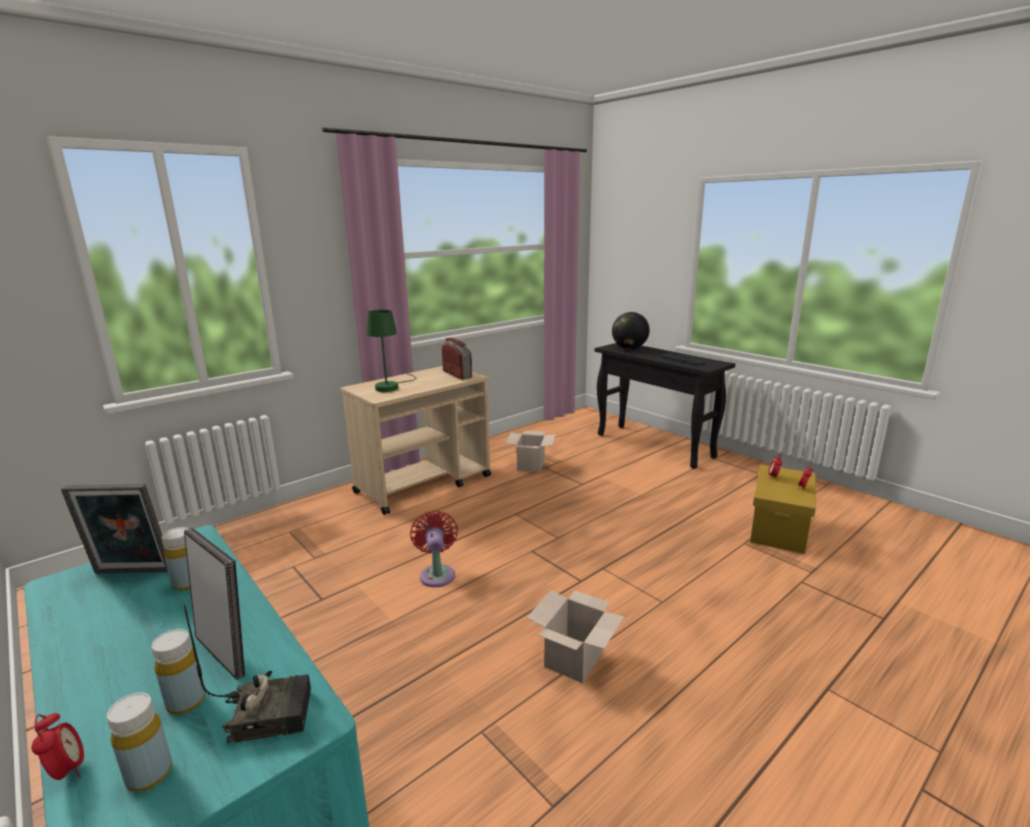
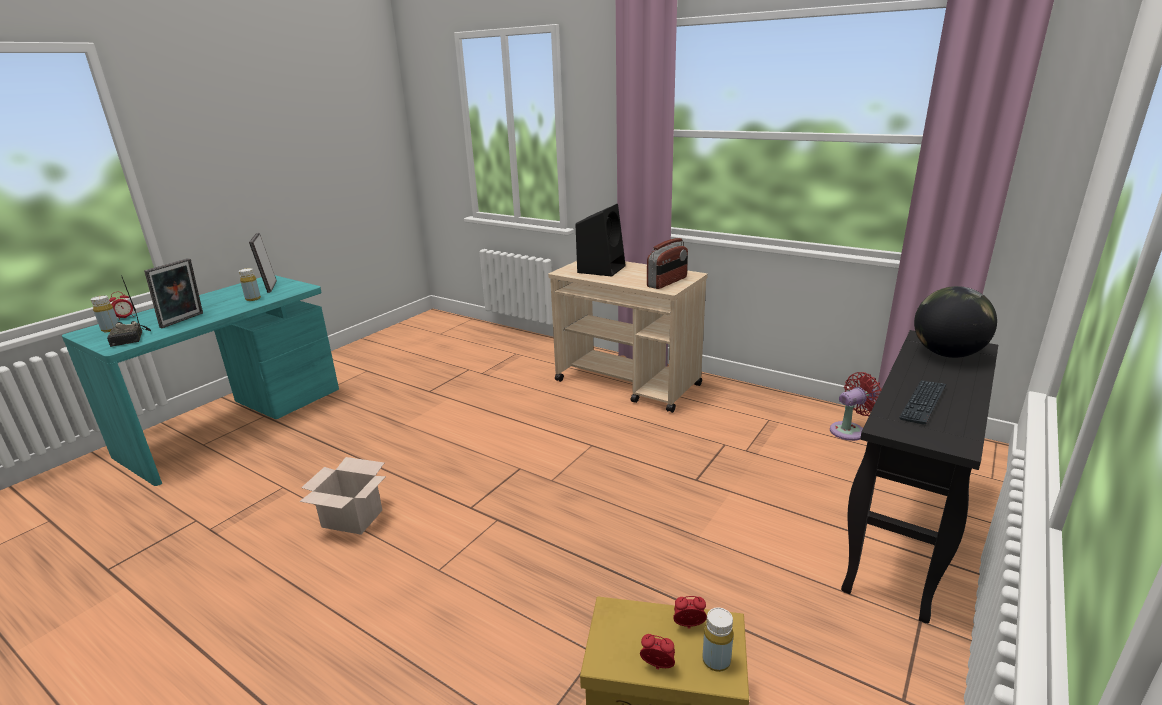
camera: 75 degrees right, 5 degrees up
(186, 701) = (151, 323): yellow bottle -> yellow bottle (716, 661)
(391, 386) = (601, 269): green table lamp -> black speaker
(437, 574) = (469, 427): red fan -> red fan (850, 430)
(530, 464) = (724, 433): cardboard box -> none

